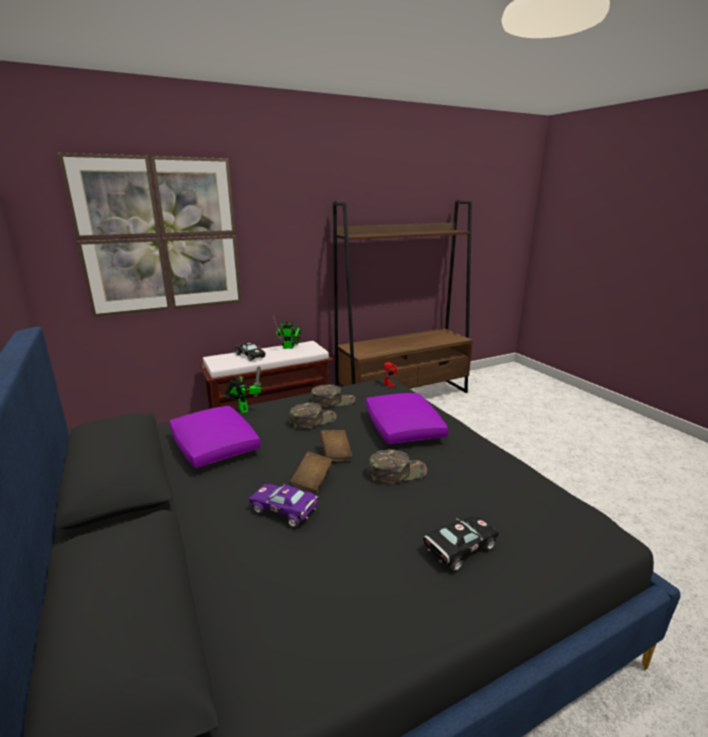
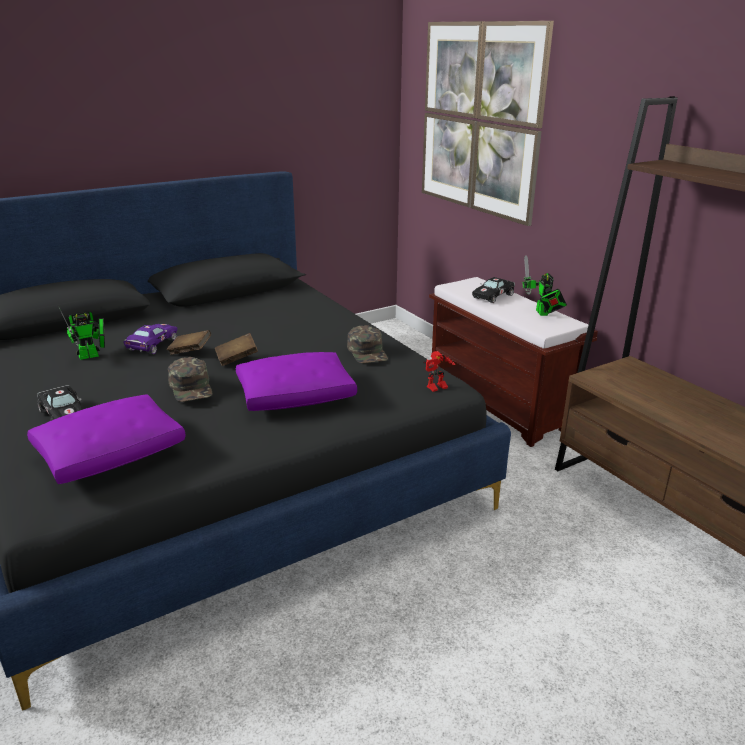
camera: 85 degrees right, 5 degrees up
(214, 446) = (263, 311): purple pillow -> purple pillow (111, 452)
(243, 408) = (343, 313): toy robot -> toy robot (92, 355)
(312, 420) = (314, 344): green cap -> none

